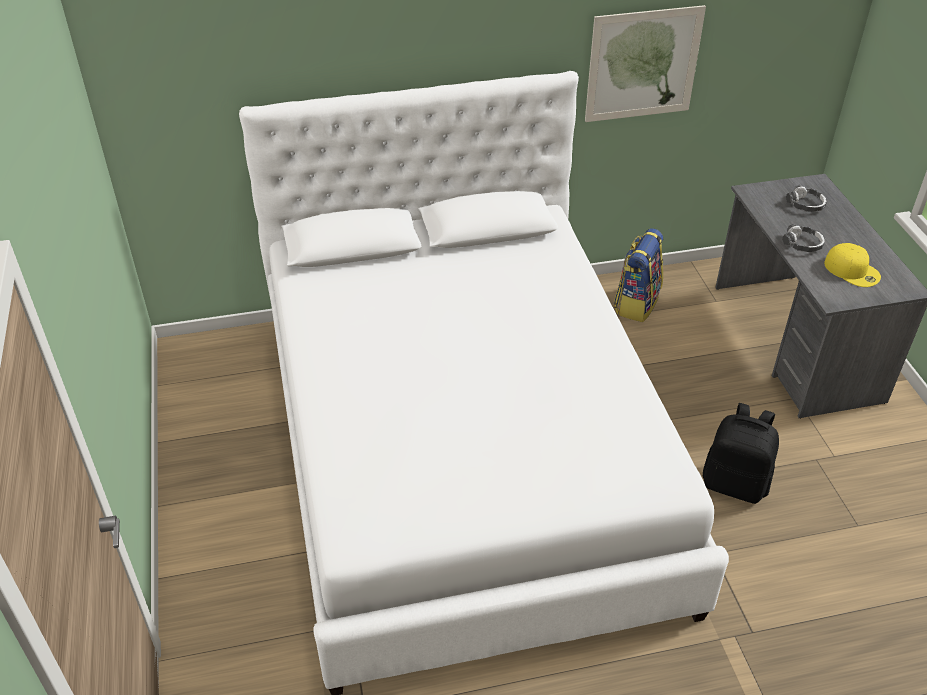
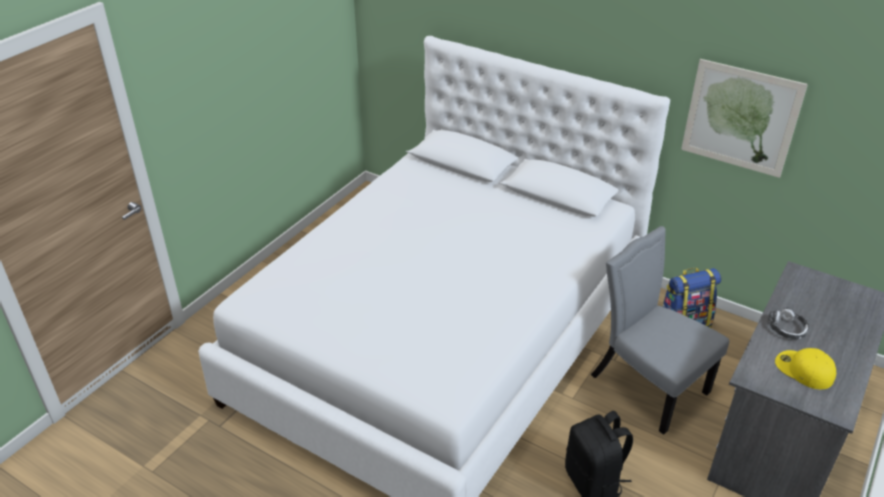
camera: 45 degrees right, 5 degrees down
(675, 372) = (649, 387): none -> grey chair
(805, 204) = (836, 305): headphones -> none
(852, 270) = (803, 369): yellow cap -> yellow cap turned 135 degrees clockwise

